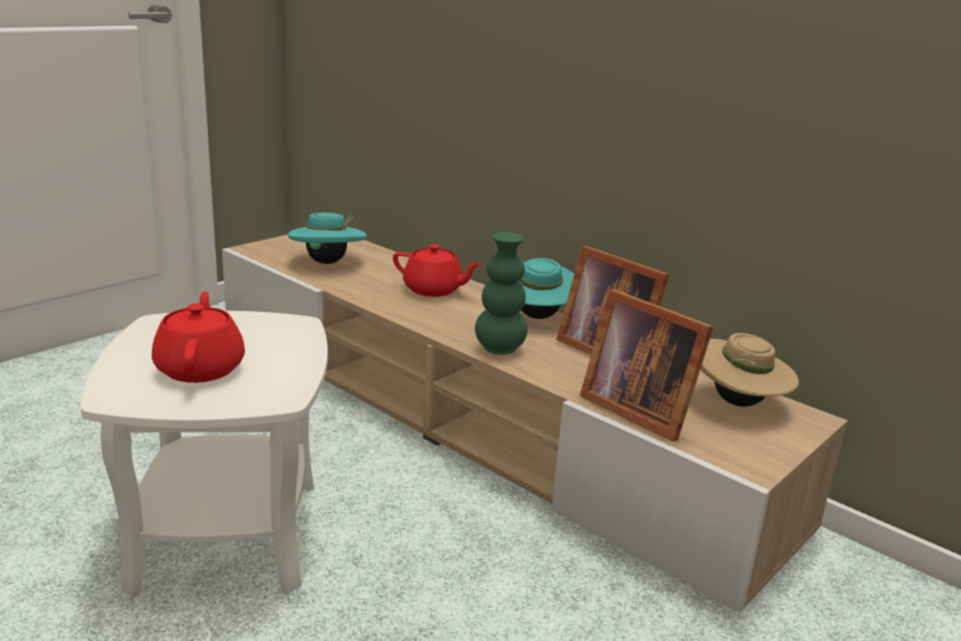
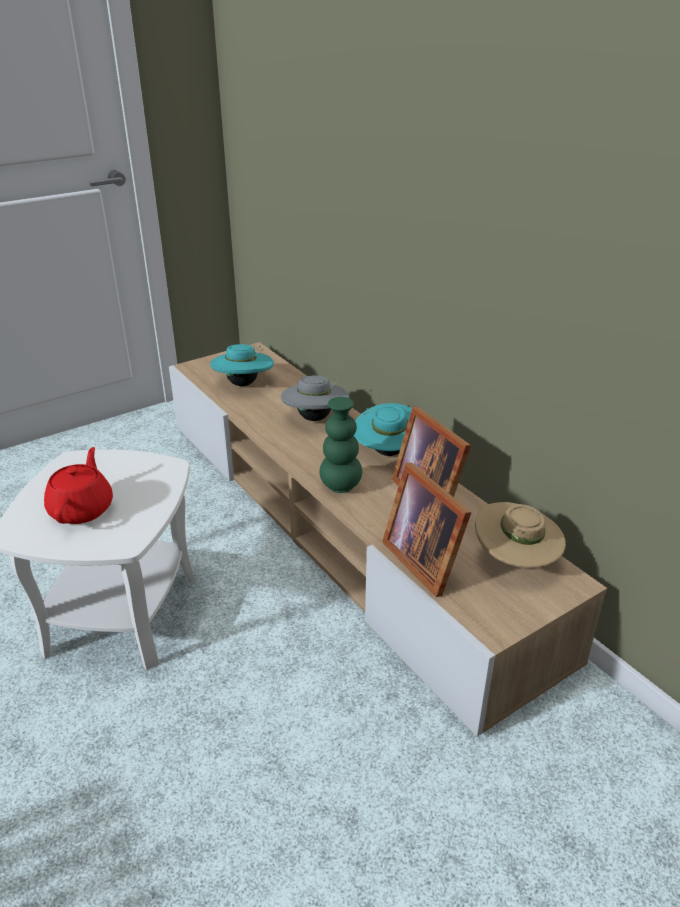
camera: 15 degrees right, 10 degrees up
(434, 290) = (315, 418): red teapot -> grey hat

